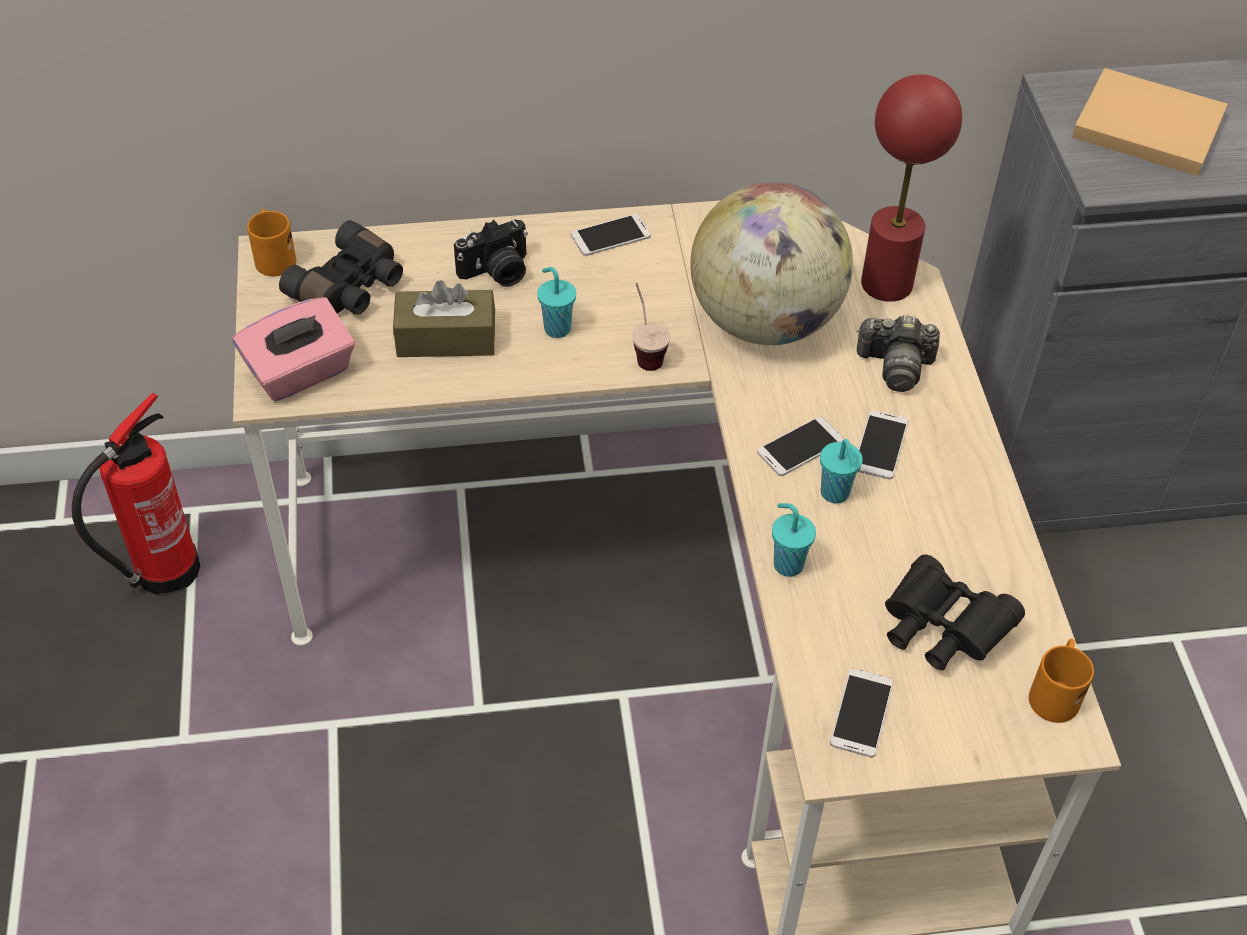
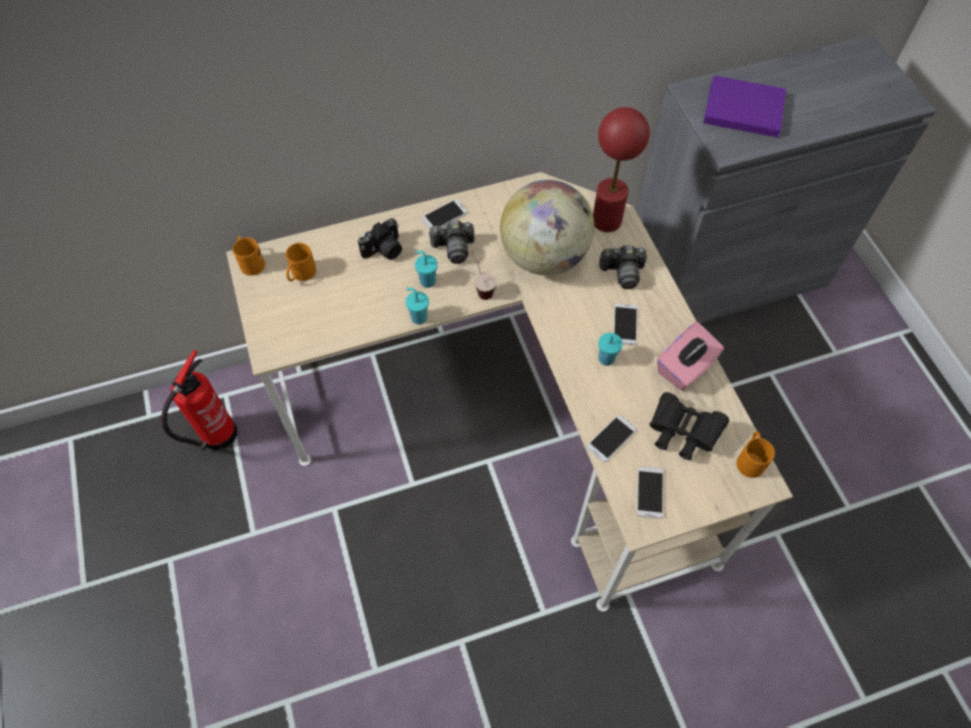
camera: 10 degrees left, 10 degrees up
(301, 373) = (285, 336): pink tissue box -> pink tissue box (685, 368)
(350, 287) = (301, 275): black binoculars -> orange mug
(446, 338) = (365, 299): brown tissue box -> none
(614, 286) = (453, 248): none -> camera
(787, 564) = (589, 408): turquoise cup -> turquoise cup (418, 317)
(800, 447) = (581, 333): phone -> phone (611, 438)
(1143, 125) = (741, 108): beige book -> purple book

